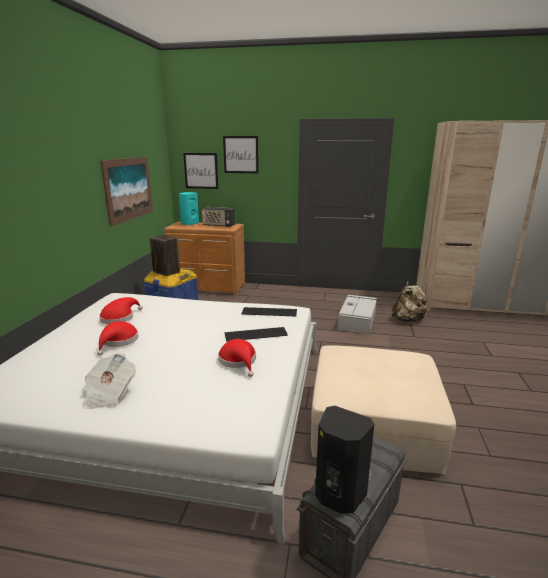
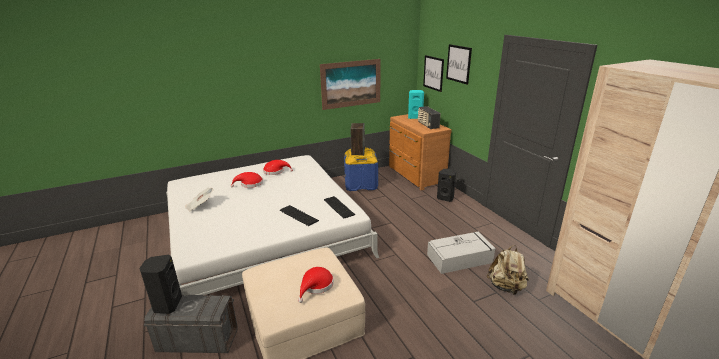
camera: 55 degrees right, 5 degrees up
(239, 361) = (258, 223): red hat -> red hat (316, 286)
(266, 292) = (446, 198): none -> black speaker

